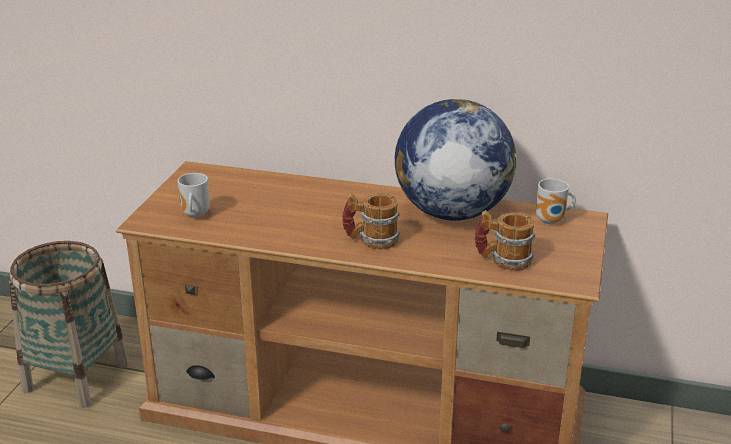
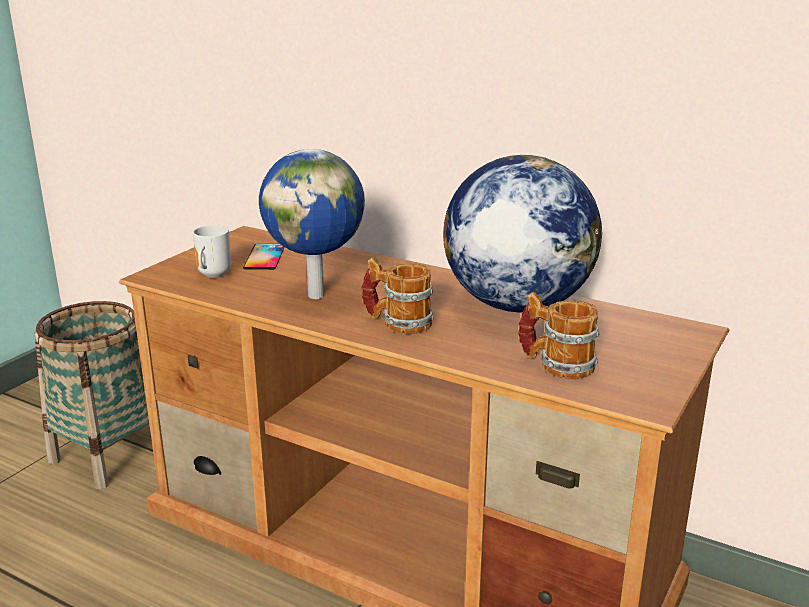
camera: 15 degrees right, 5 degrees down
(226, 192) = (264, 257): none -> phone
(293, 223) = (317, 295): none -> globe
(552, 221) = (646, 328): mug -> none

